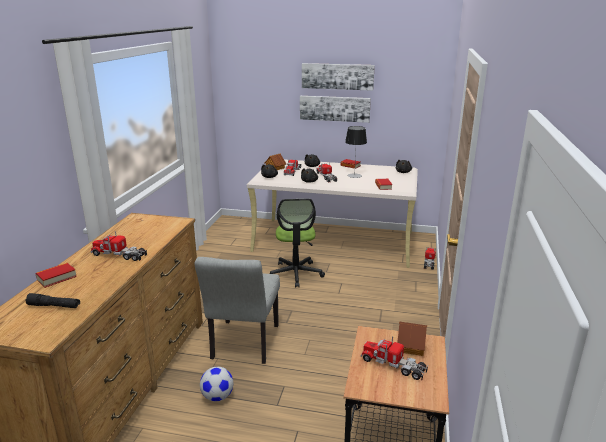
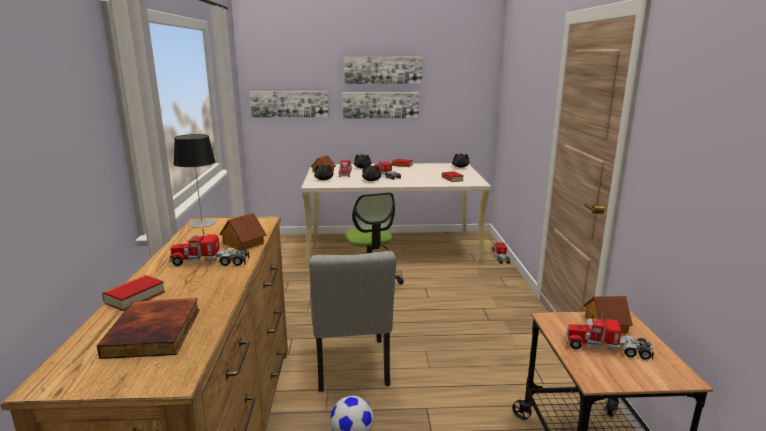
camera: 15 degrees left, 5 degrees down
(54, 306) = (155, 332): black flashlight -> book
(150, 241) = (243, 244): none -> toy house
(254, 103) = (290, 103): none -> picture
(354, 175) = (414, 172): table lamp -> table lamp (202, 223)

